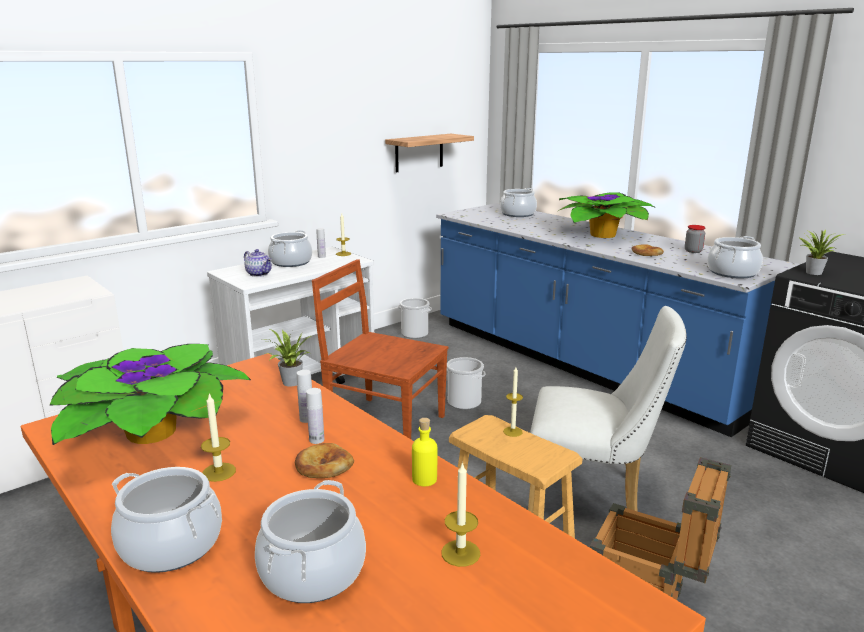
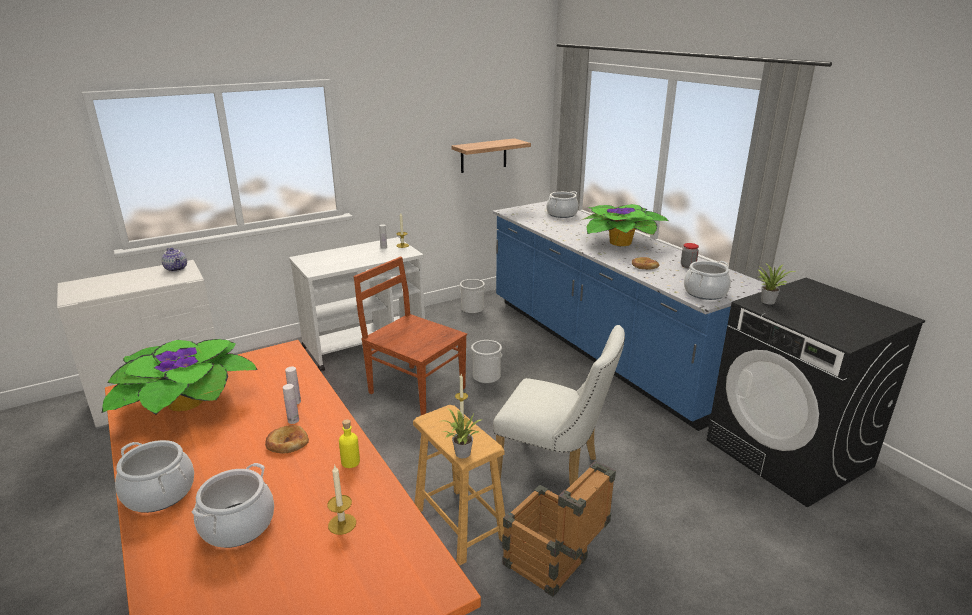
camera: 10 degrees right, 5 degrees up
(219, 472) = (215, 440): candle -> none
(259, 274) = (327, 262): teapot -> teapot (177, 269)
(290, 262) = (356, 252): cooking pot -> none
(290, 383) = (299, 369): potted plant -> potted plant (461, 454)

